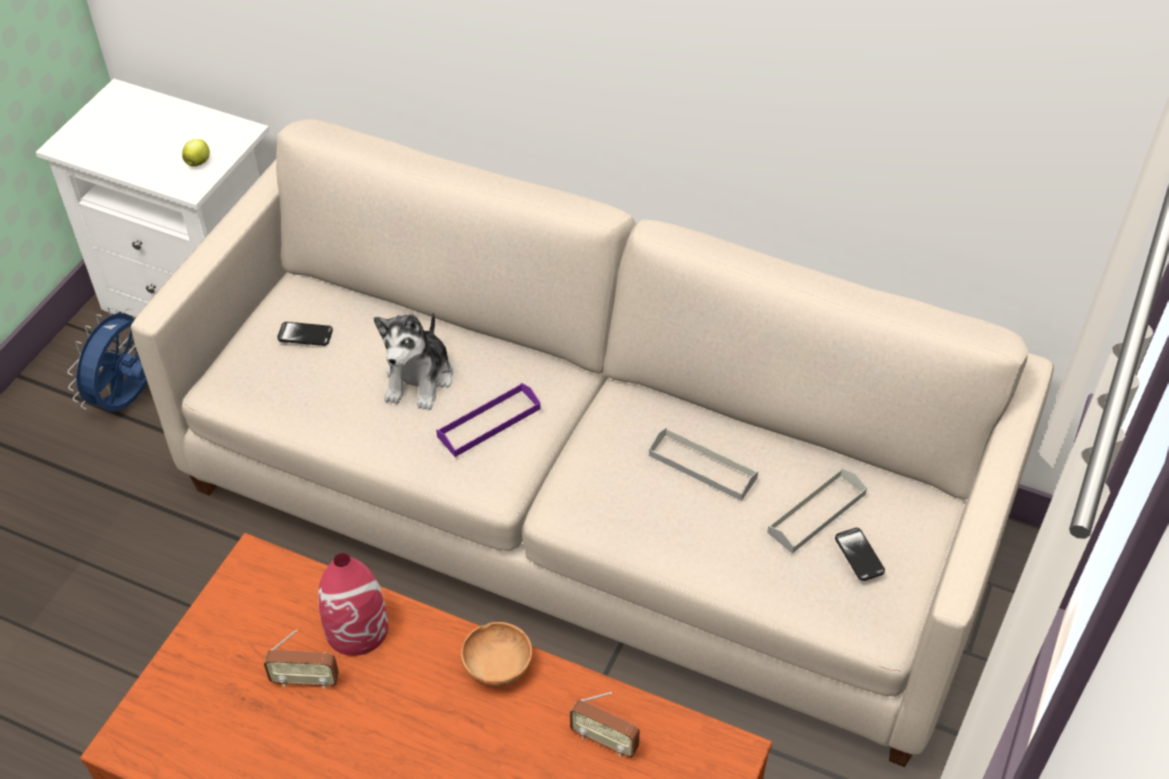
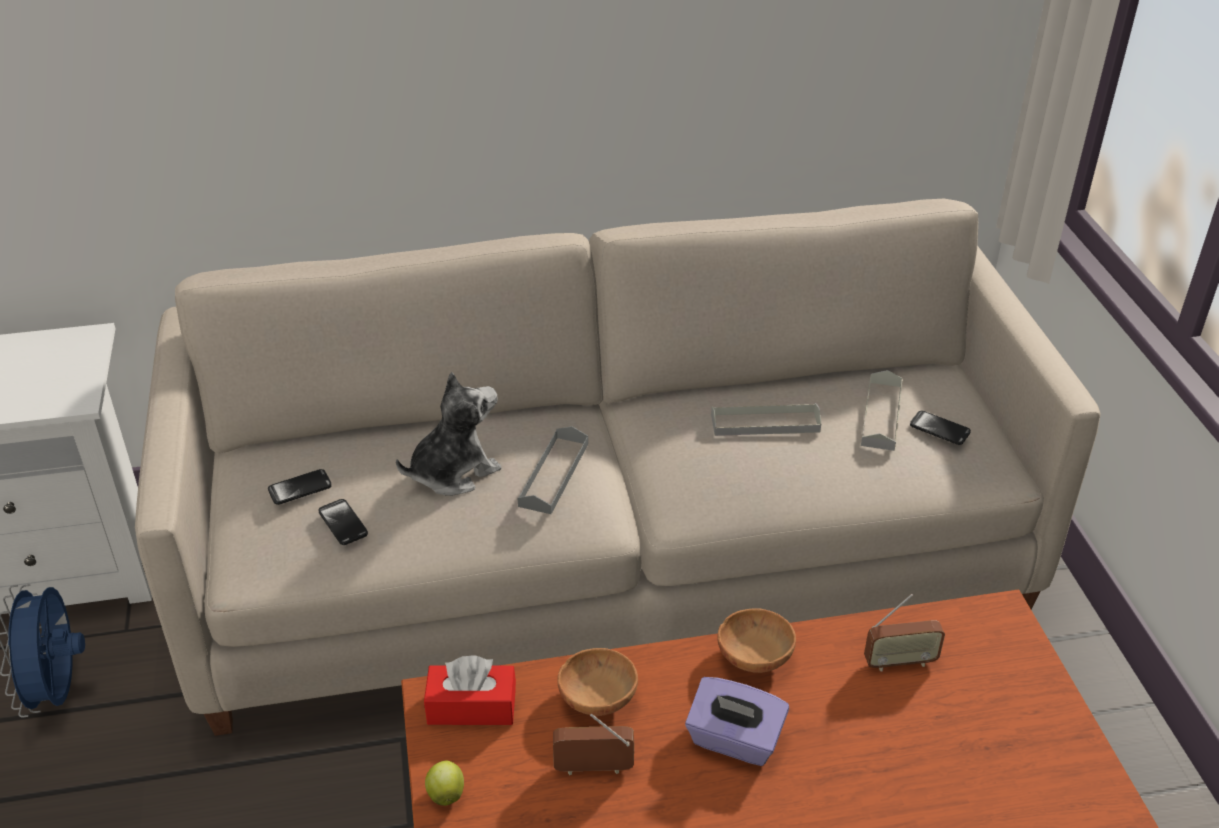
camera: 35 degrees left, 10 degrees down
(198, 162) = (65, 378): apple -> apple (446, 794)
(269, 582) = (471, 707): none -> red tissue box
(305, 680) = (593, 768): radio -> radio turned 150 degrees counterclockwise
(308, 381) = (343, 523): none -> phone
(357, 628) = (597, 697): red vase -> brown bowl
(419, 722) = (734, 740): none -> purple tissue box
(420, 379) = (453, 472): plush toy -> plush toy turned 105 degrees counterclockwise
(489, 422) = (554, 474): purple tray -> grey tray

